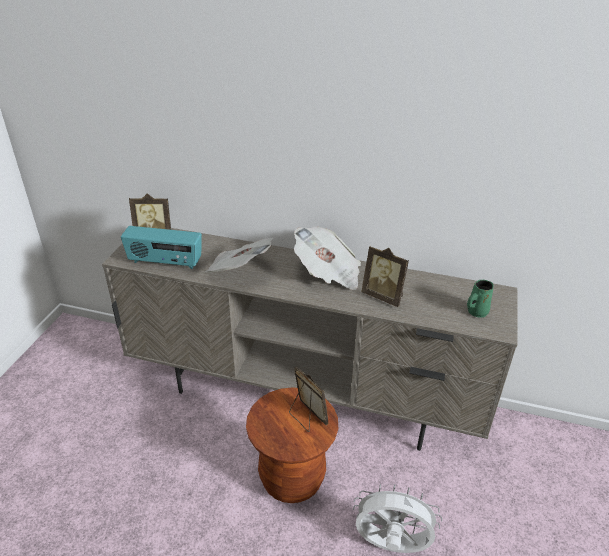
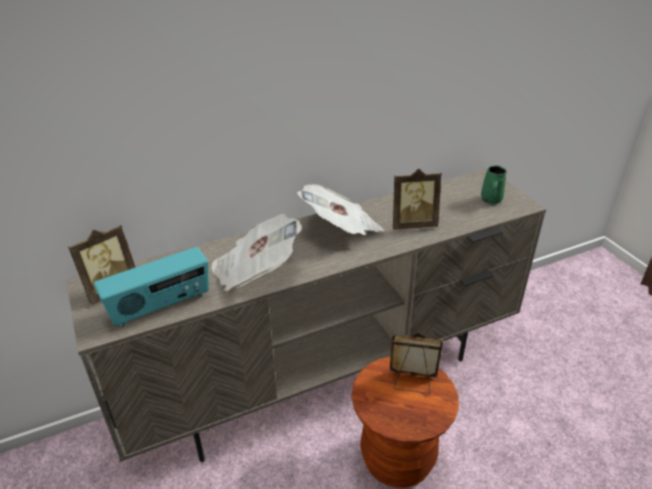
camera: 40 degrees left, 0 degrees up
(390, 546) = (524, 451): white fan -> none

